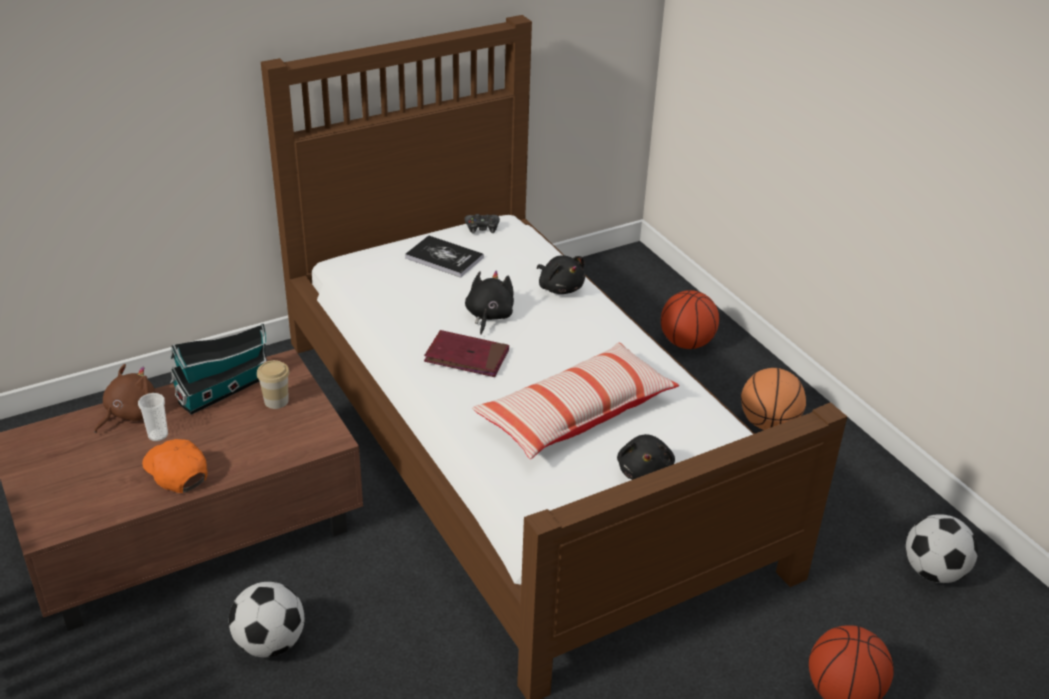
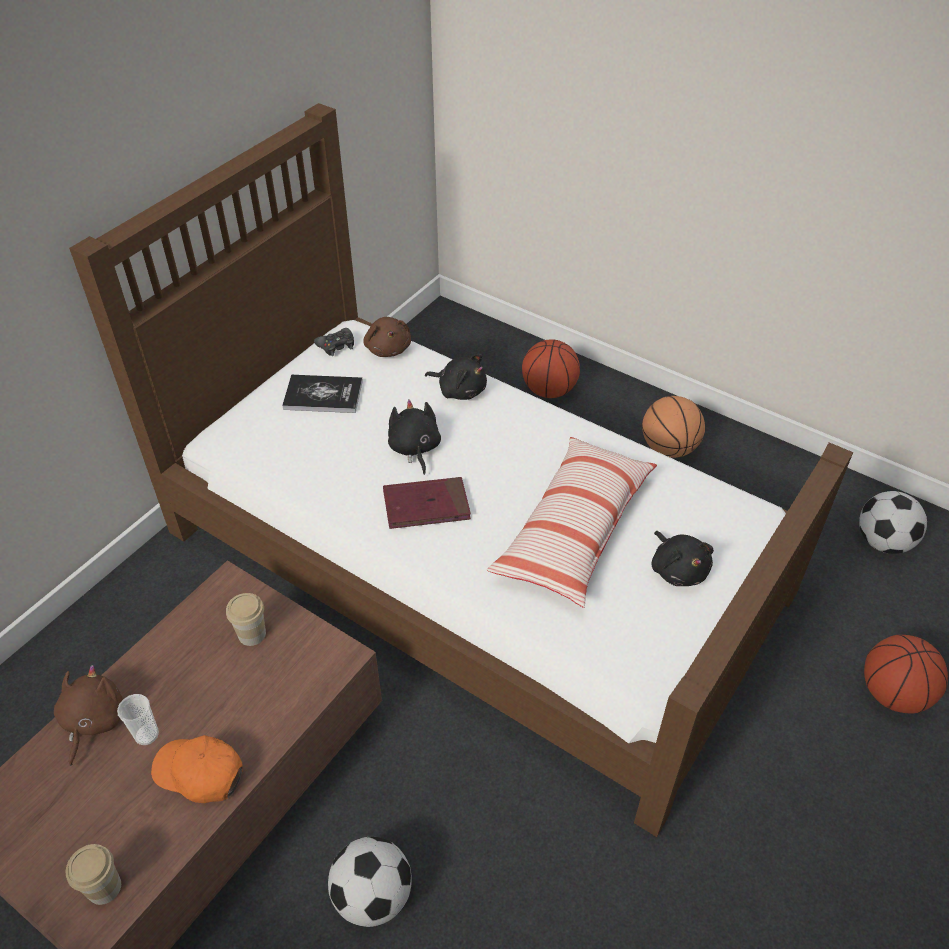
camera: 25 degrees left, 10 degrees up
(66, 512) = (104, 887): none -> cup
(225, 389) = (185, 643): toy house -> none
(523, 241) = (388, 348): none -> brown plush toy

